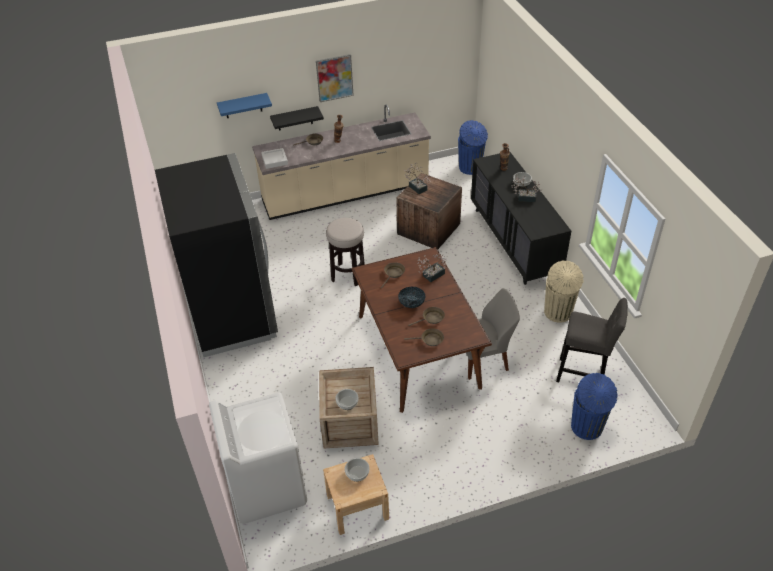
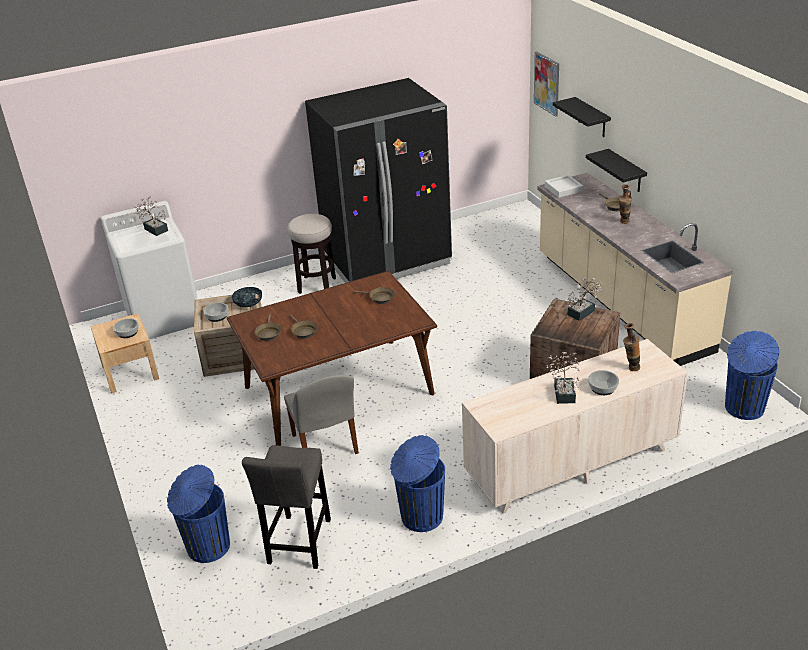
camera: 85 degrees right, 10 degrees down
(243, 106) = (592, 118): blue shelf -> black shelf
(334, 78) = (667, 147): picture -> picture (547, 83)
(348, 274) = (463, 324): stool -> stool (317, 285)
(411, 302) = (330, 315): bowl -> bowl (248, 304)
(431, 276) = (379, 325): potted plant -> potted plant (155, 229)
(514, 242) = (571, 465): black dresser -> beige dresser
(558, 313) = (420, 517): beige trash can -> blue trash can

